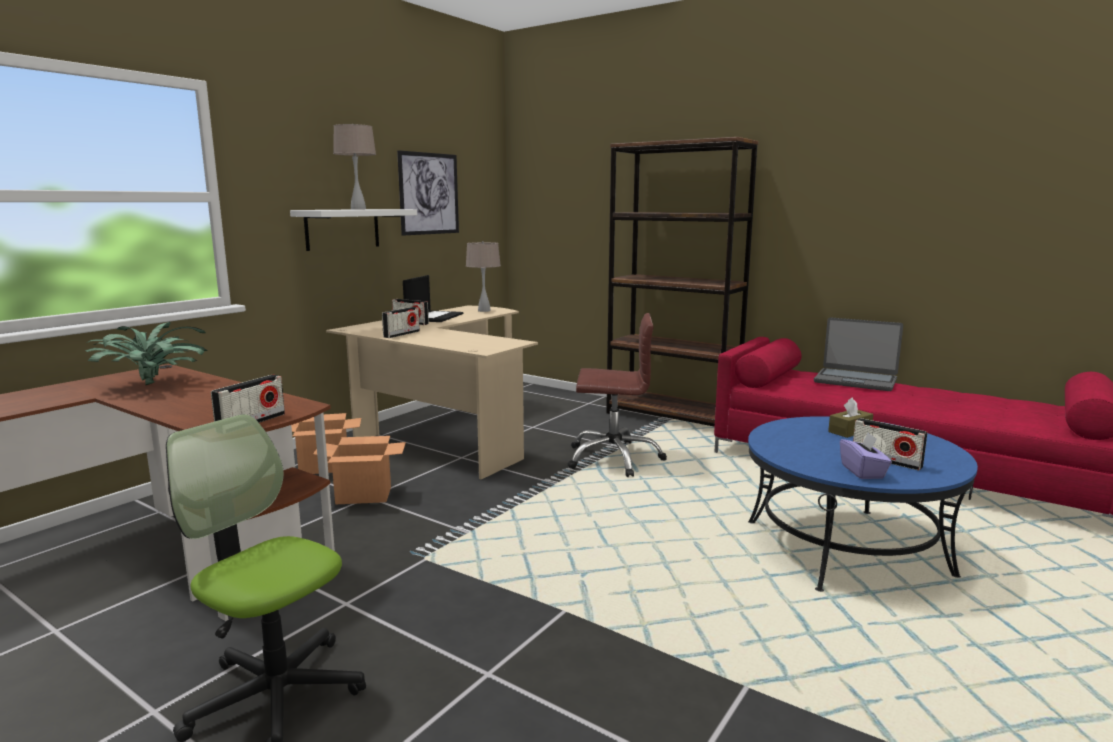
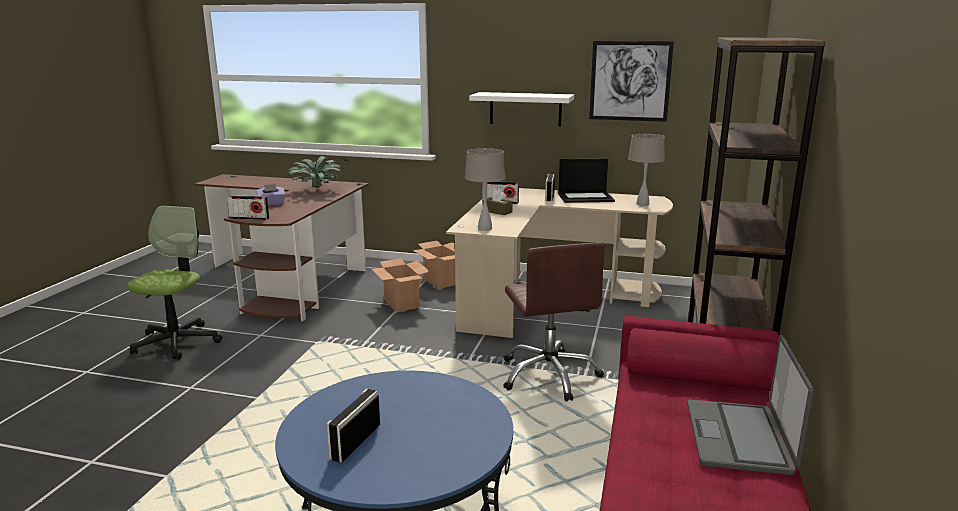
camera: 70 degrees right, 5 degrees up
(358, 209) = (524, 94): beige table lamp -> beige table lamp (484, 228)
(849, 431) = (453, 423): brown tissue box -> brown tissue box (497, 211)
(863, 472) = (317, 427): purple tissue box -> purple tissue box (271, 204)

